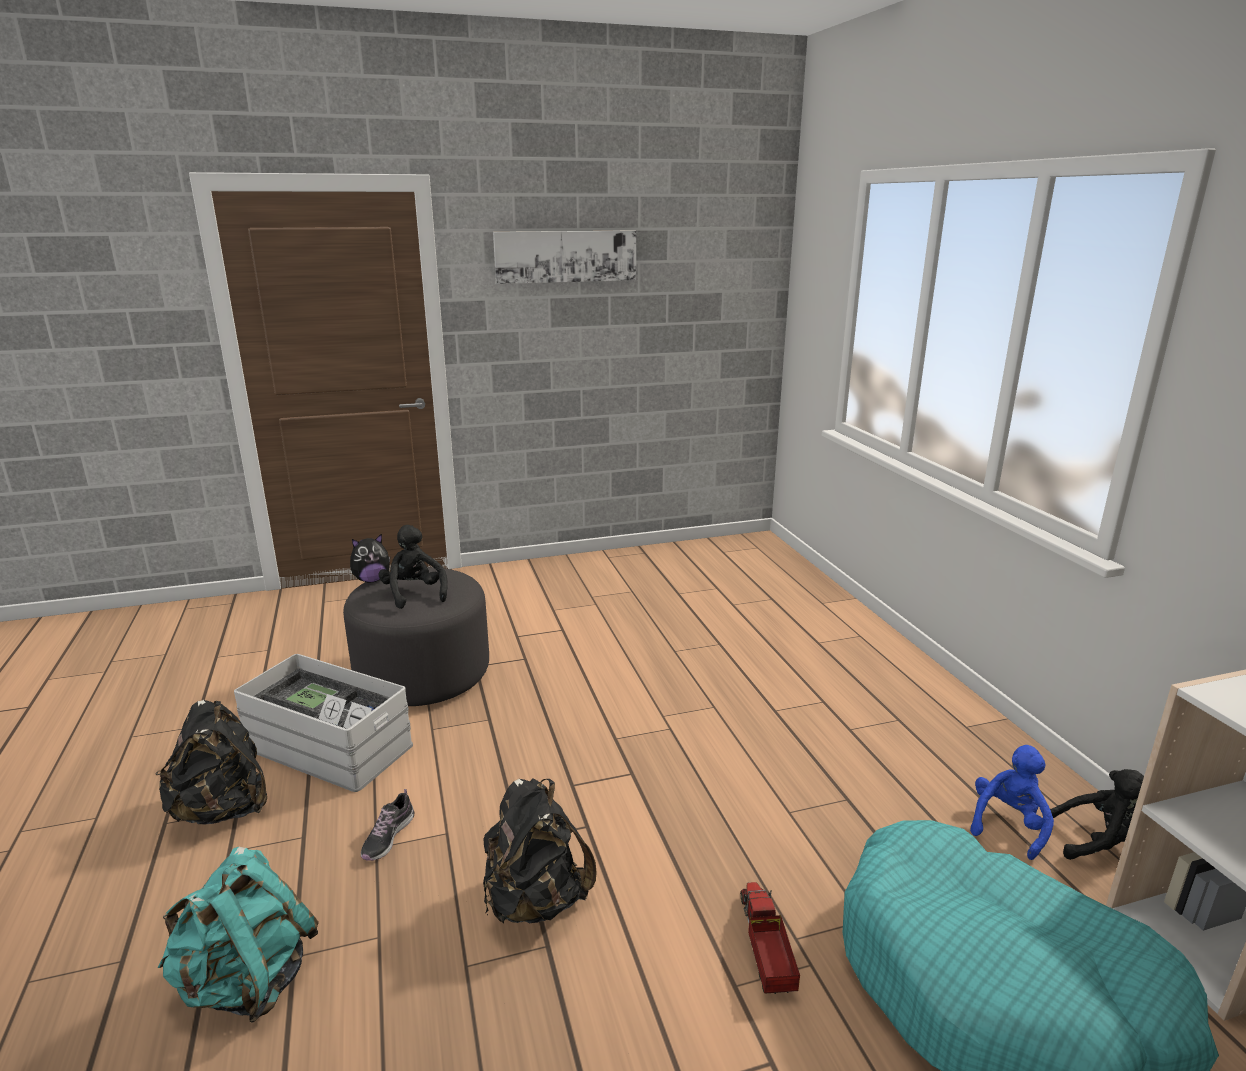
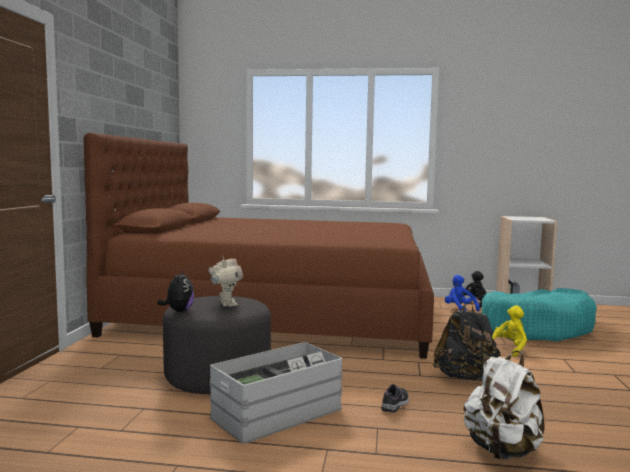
camera: 65 degrees left, 15 degrees down
(223, 809) = (321, 454): black backpack -> none
(248, 982) = (502, 451): turquoise backpack -> white backpack
(388, 837) = (395, 404): shoe -> shoe turned 105 degrees counterclockwise
(414, 594) = (226, 304): black plush toy -> toy robot
(565, 256) = (111, 95): picture -> none
(703, 637) = (276, 315): none -> brown bed
(765, 948) = (509, 349): toy truck -> yellow plush toy

